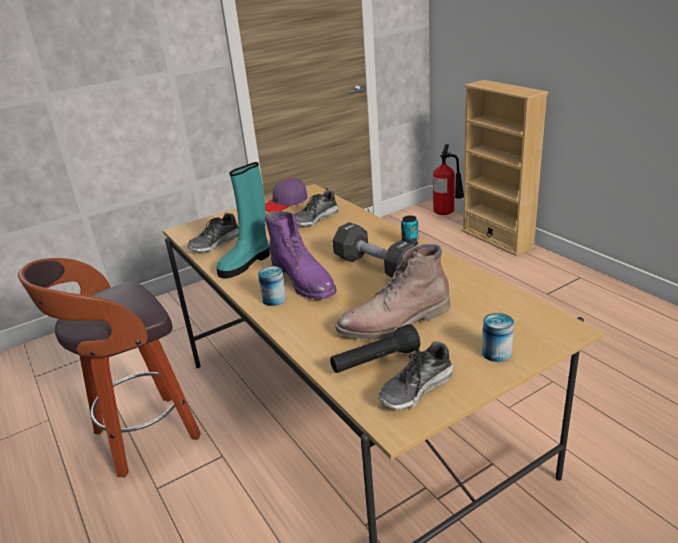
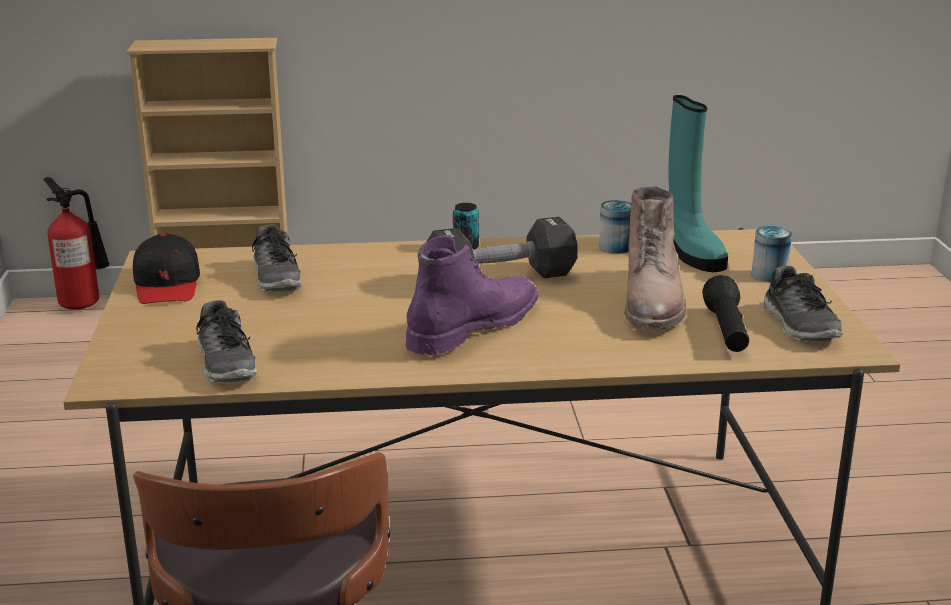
camera: 65 degrees left, 5 degrees down
(246, 263) = (349, 353): turquoise boot -> turquoise boot (690, 253)
(274, 299) = (500, 355): can -> can (615, 247)
(285, 203) = (167, 285): purple cap -> black cap
(305, 280) = (472, 326): purple boot -> purple boot turned 45 degrees counterclockwise

